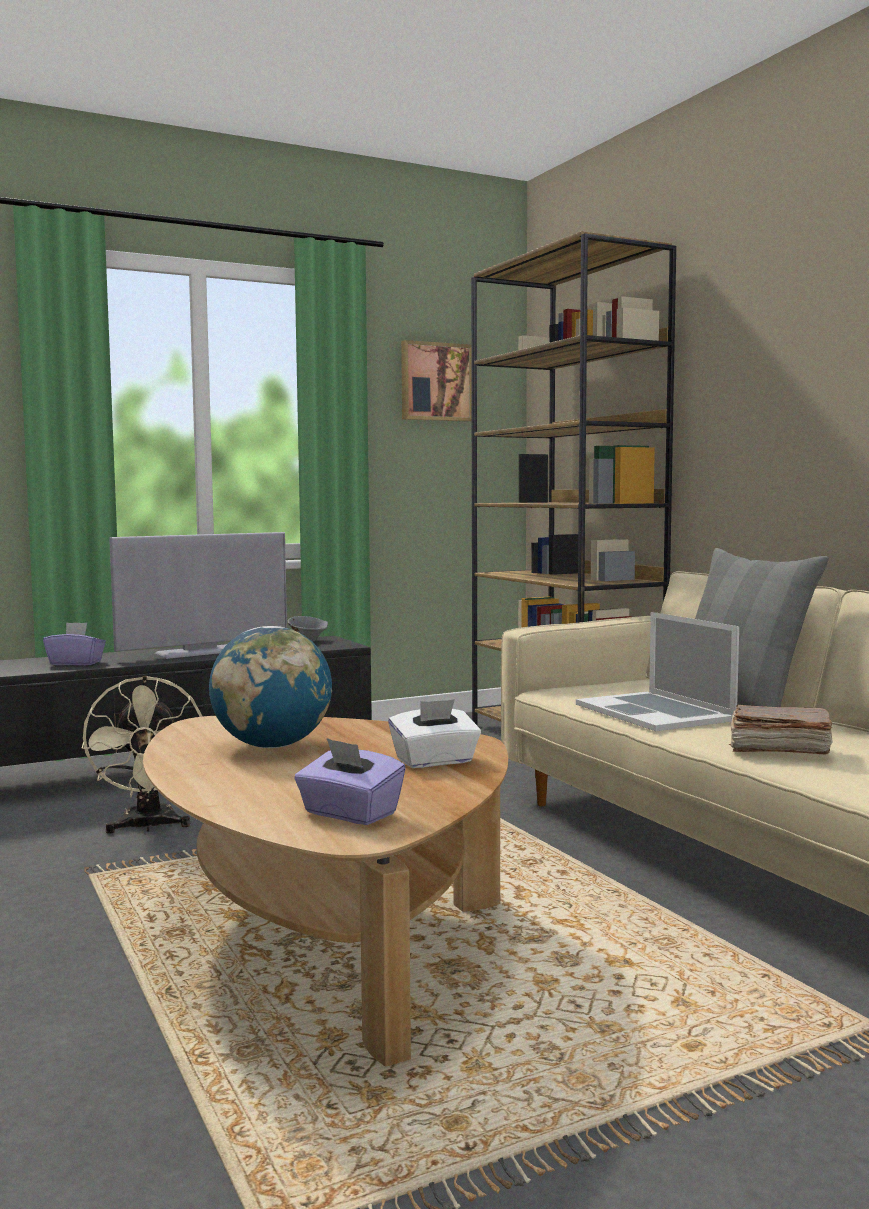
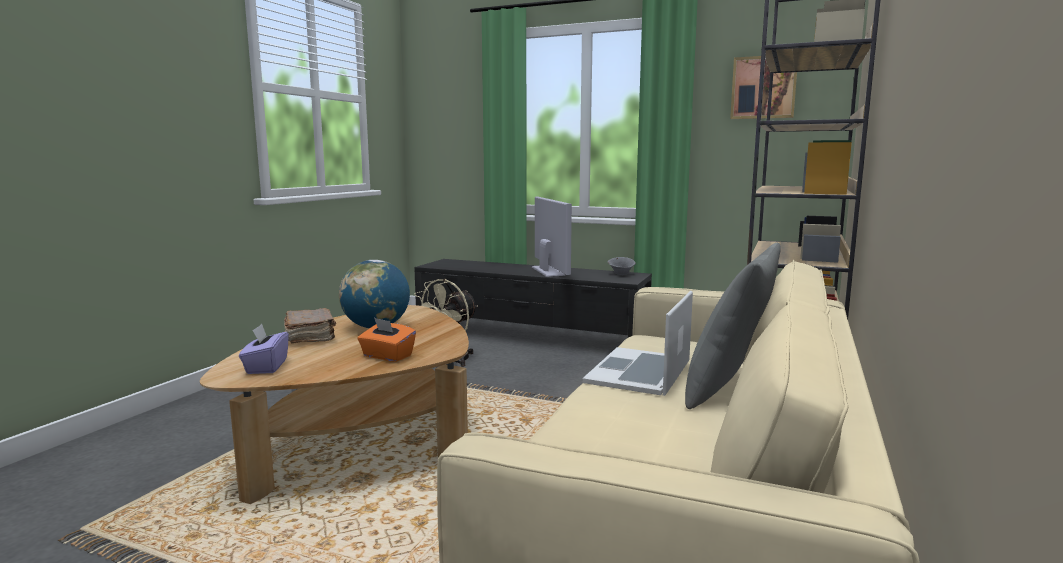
camera: 50 degrees right, 5 degrees up
(76, 663) = (480, 267): purple tissue box -> none
(202, 652) = (547, 271): television -> television turned 120 degrees counterclockwise
(435, 761) = (387, 356): white tissue box -> orange tissue box
(778, 749) = (598, 423): brown book -> brown book (311, 337)

